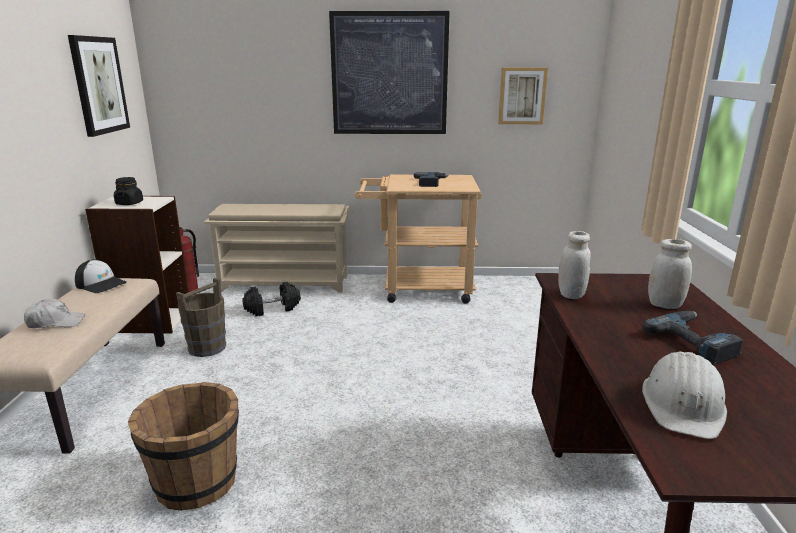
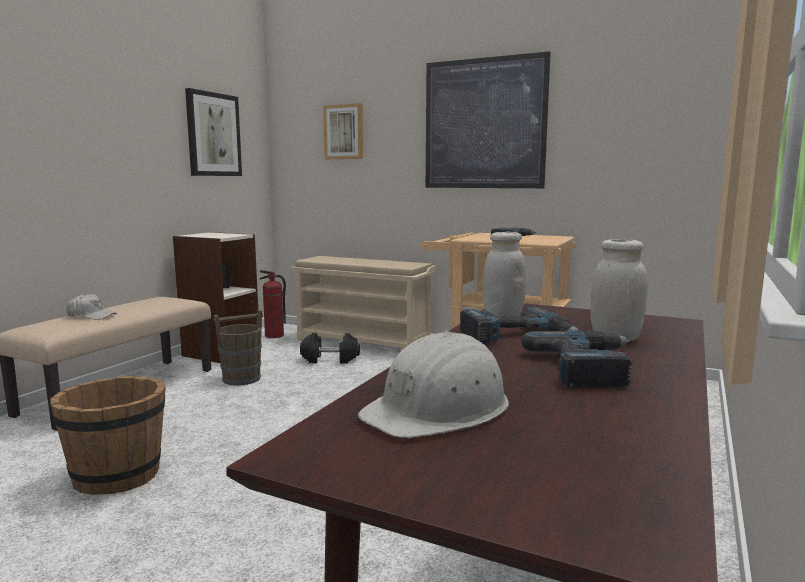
camera: 25 degrees right, 10 degrees down
(101, 284) = (159, 299): cap -> none
(129, 203) = (210, 235): black jar -> none
(522, 96) = (638, 143): picture -> picture (344, 132)
(613, 317) = (517, 337): none -> power drill

